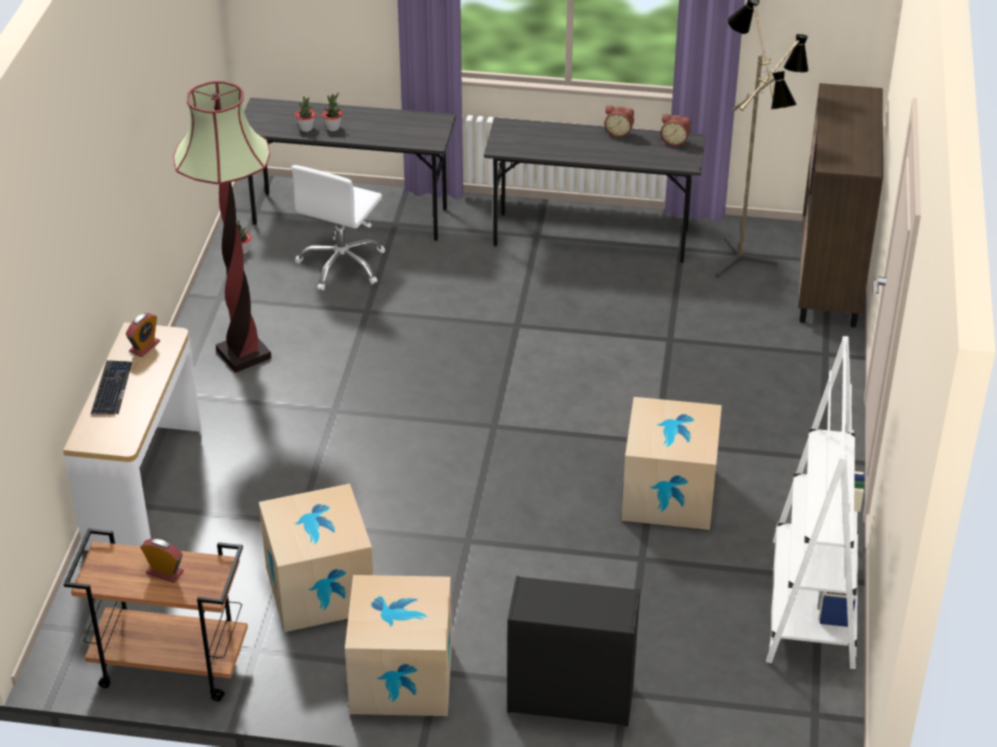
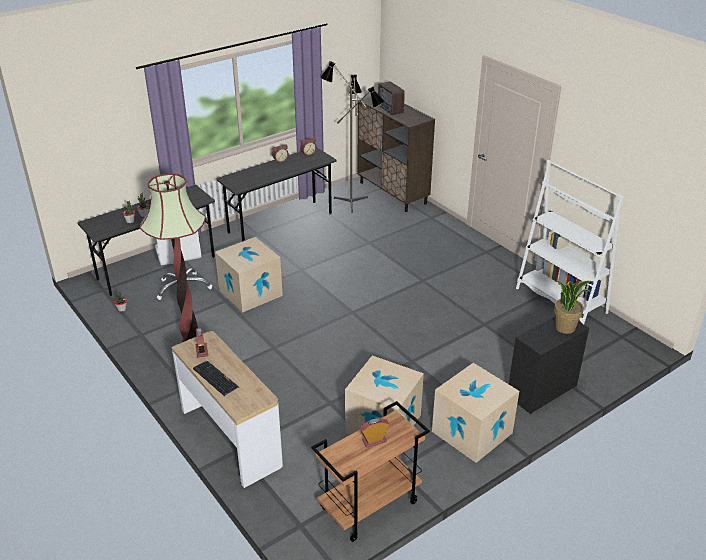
camera: 45 degrees left, 5 degrees down
(602, 610) = (565, 327): none -> potted plant
(669, 494) = (457, 296): cardboard box -> cardboard box (250, 293)
(838, 126) = (390, 110): none -> radio

